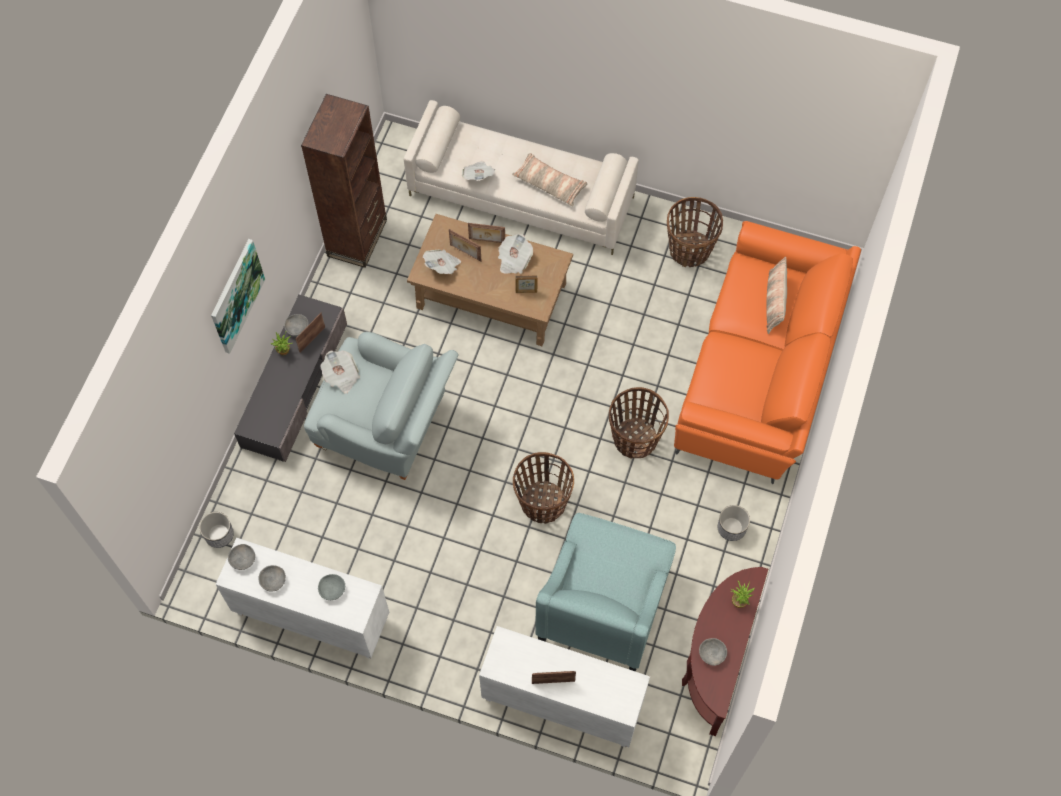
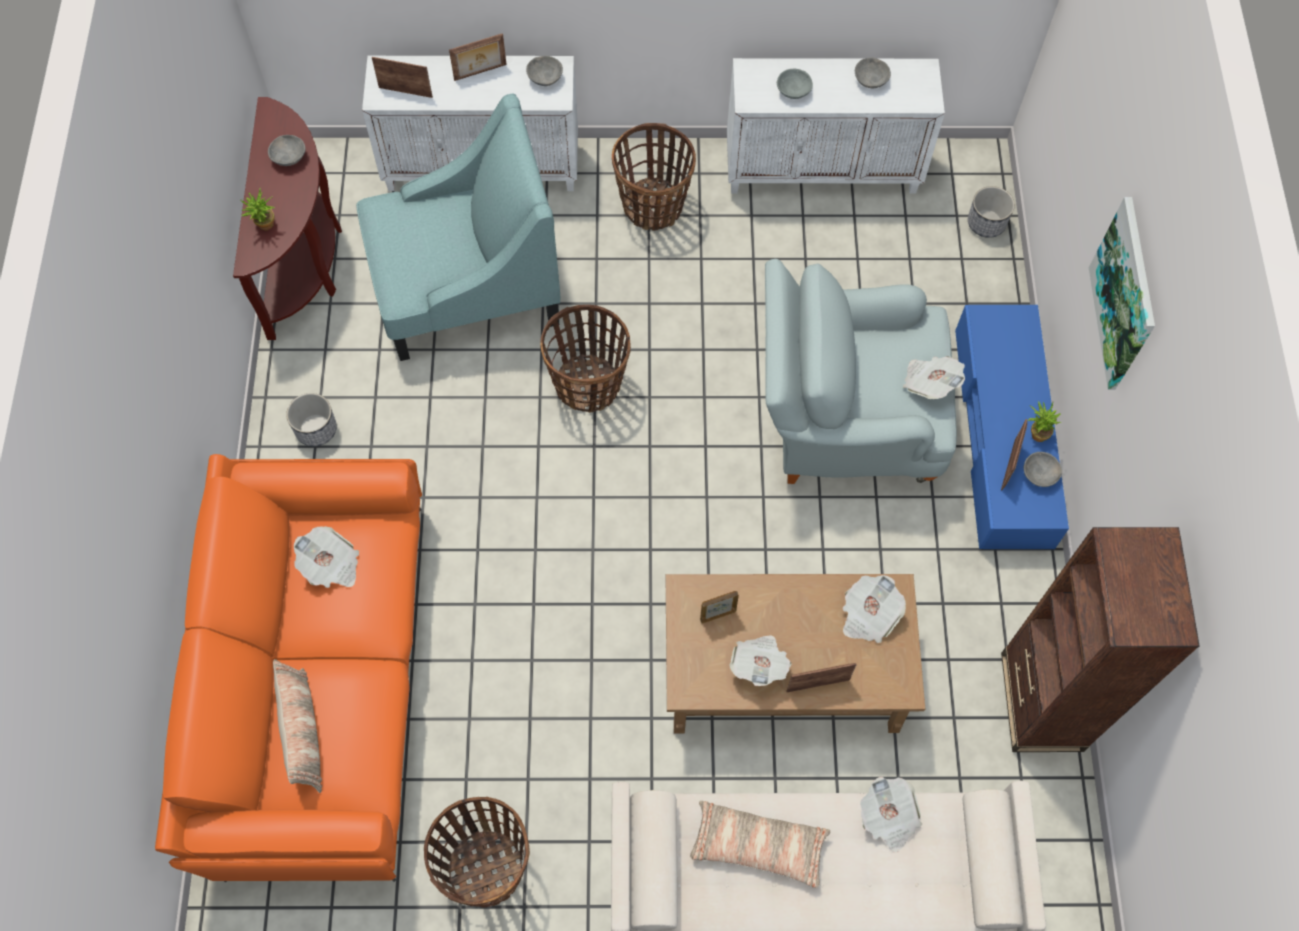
camera: 160 degrees right, 0 degrees up
(243, 560) = (920, 91): grey bowl -> grey bowl (544, 78)
(295, 385) = (1002, 437): grey tv stand -> blue tv stand
(465, 253) = (843, 650): picture frame -> picture frame (406, 91)
(604, 603) = (464, 287): turquoise armchair -> turquoise armchair turned 75 degrees clockwise
(634, 438) = (486, 512): basket -> basket (653, 206)
(740, 386) = (331, 566): none -> newspaper

